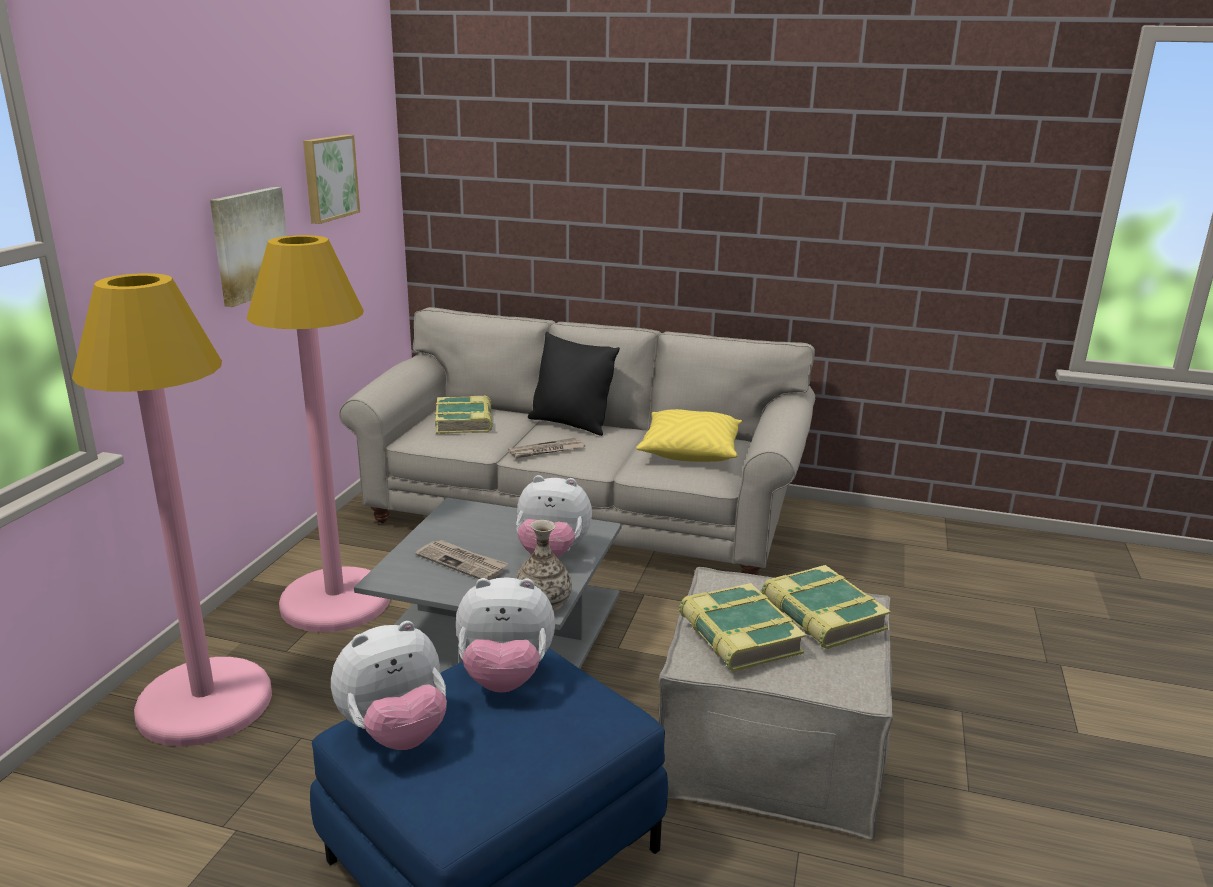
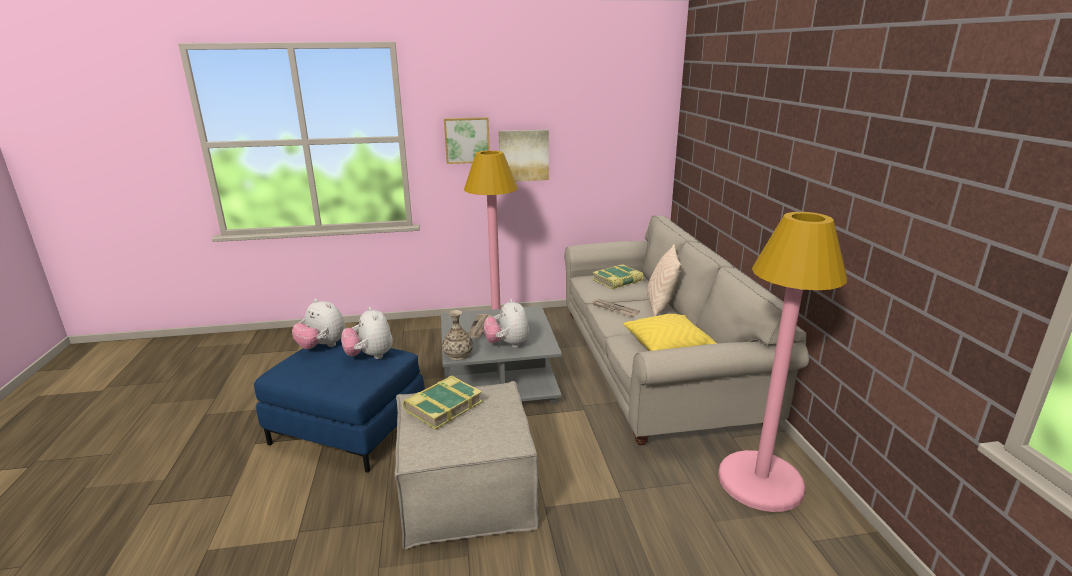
camera: 65 degrees right, 0 degrees up
(205, 703) = (409, 336): pink floor lamp -> pink floor lamp (760, 481)
(328, 178) = (597, 129): picture -> picture (467, 140)
(570, 424) = (660, 305): black pillow -> beige pillow
(821, 615) = (484, 429): book -> none

